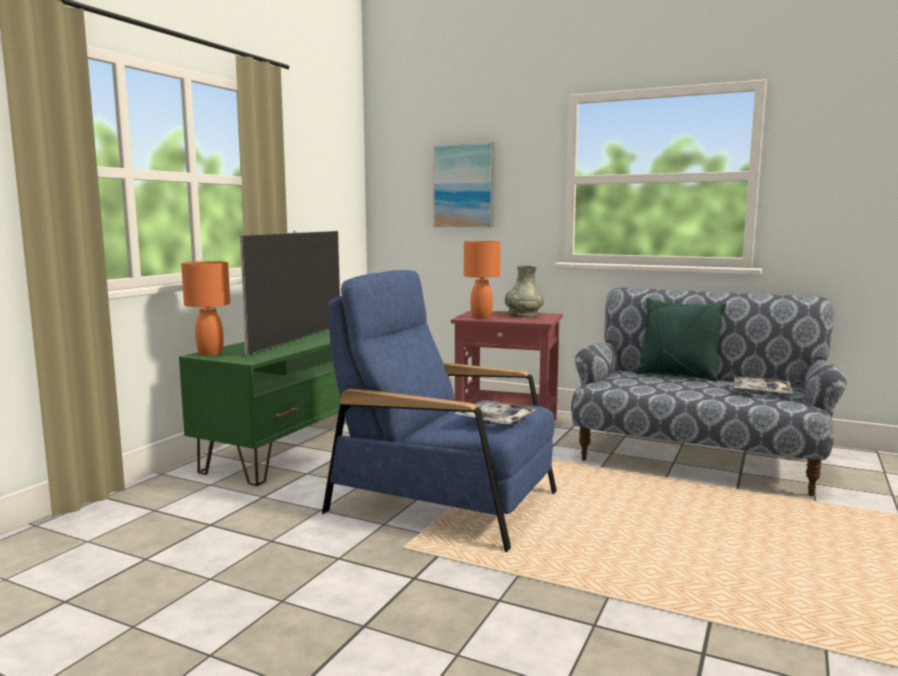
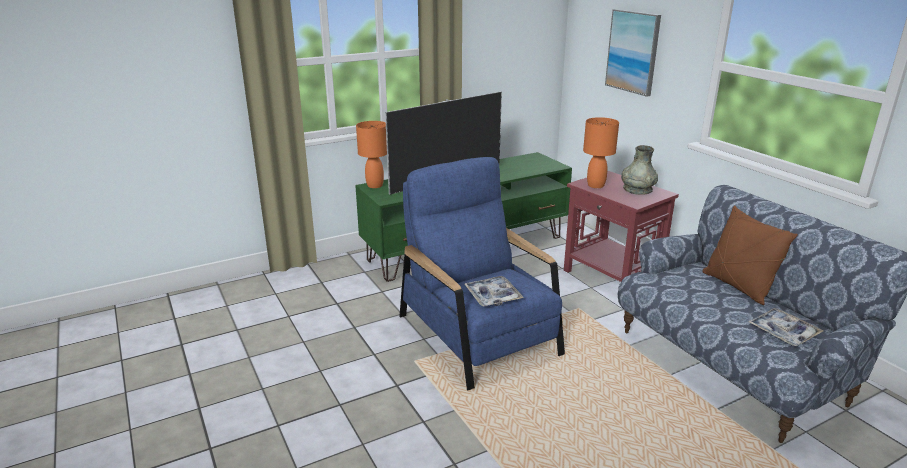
camera: 35 degrees right, 15 degrees up
(677, 376) = (738, 286): green pillow -> brown pillow

